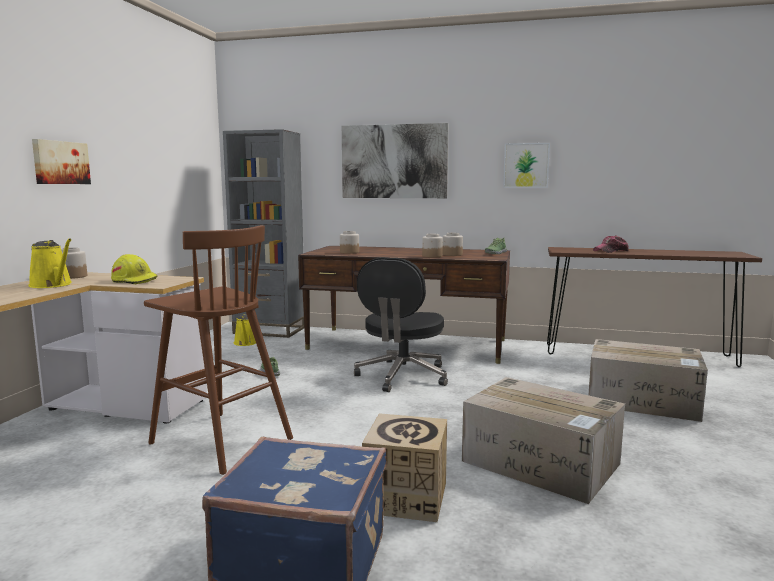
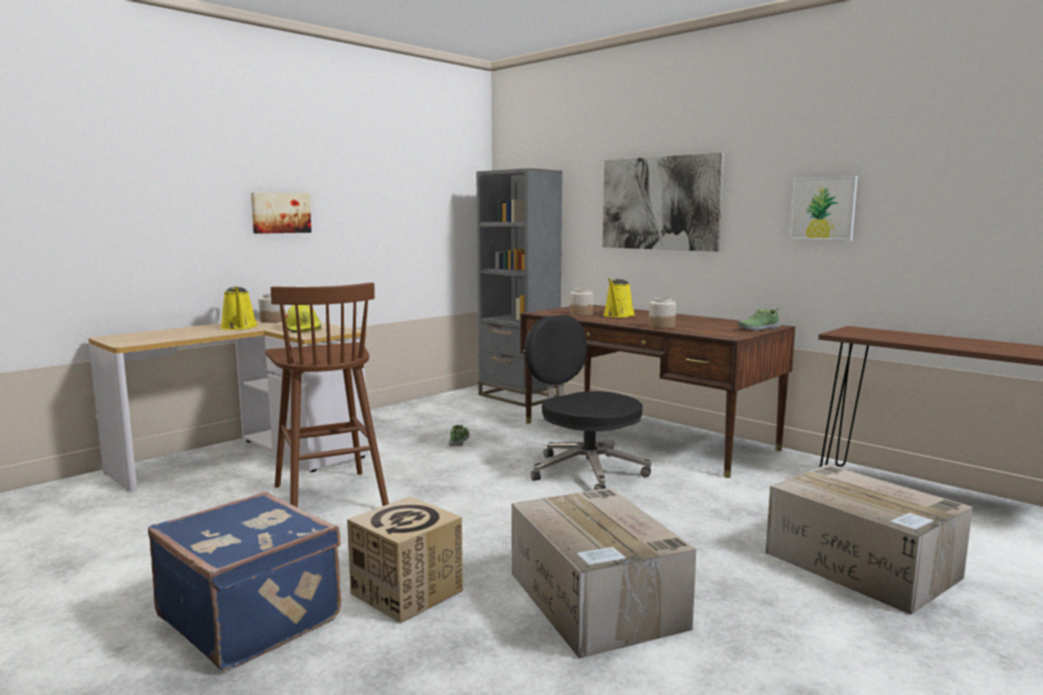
camera: 30 degrees right, 0 degrees up
(246, 343) = (477, 407): yellow watering can -> yellow watering can (618, 316)
(402, 376) = (585, 470): black office chair -> black office chair turned 90 degrees clockwise
(452, 254) = (693, 326): jar -> none
(611, 251) = (922, 340): cap -> none

